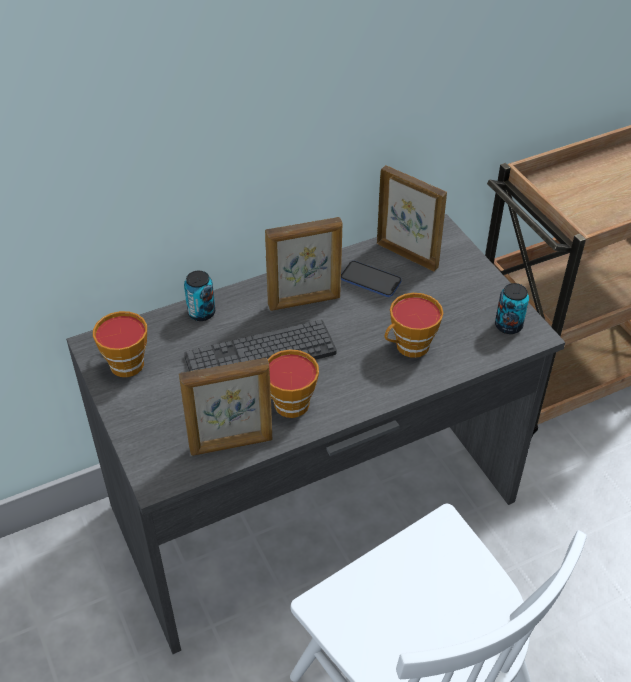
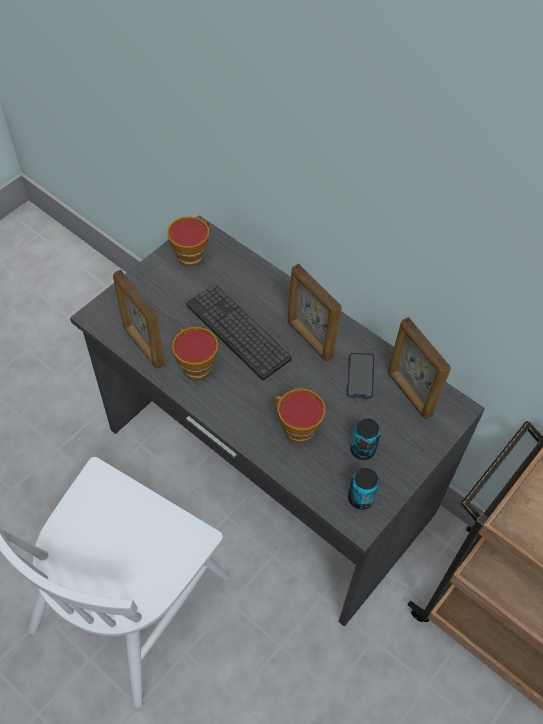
camera: 65 degrees right, 10 degrees up
(201, 313) = (262, 279): can -> can (362, 449)
(407, 254) = (409, 393): picture frame -> picture frame turned 135 degrees clockwise

